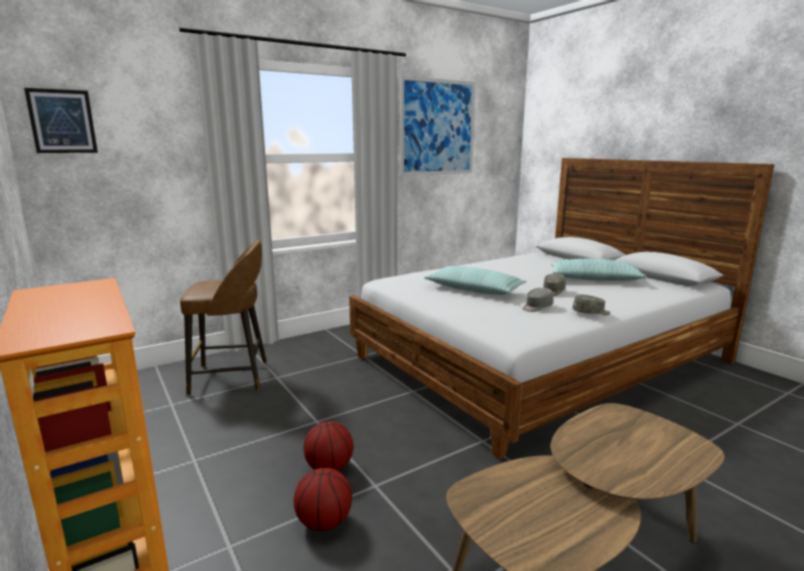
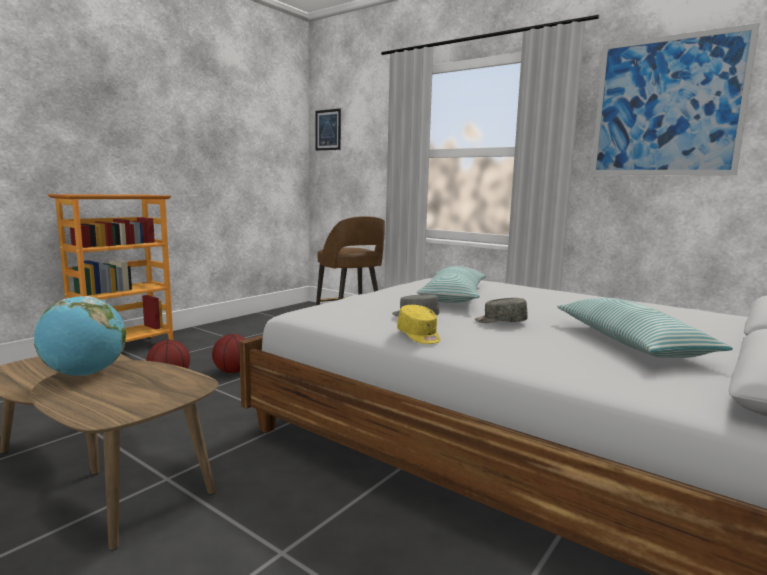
camera: 70 degrees right, 5 degrees down
(591, 313) = (419, 336): grey cap -> yellow cap
(600, 469) = (85, 374): none -> globe

